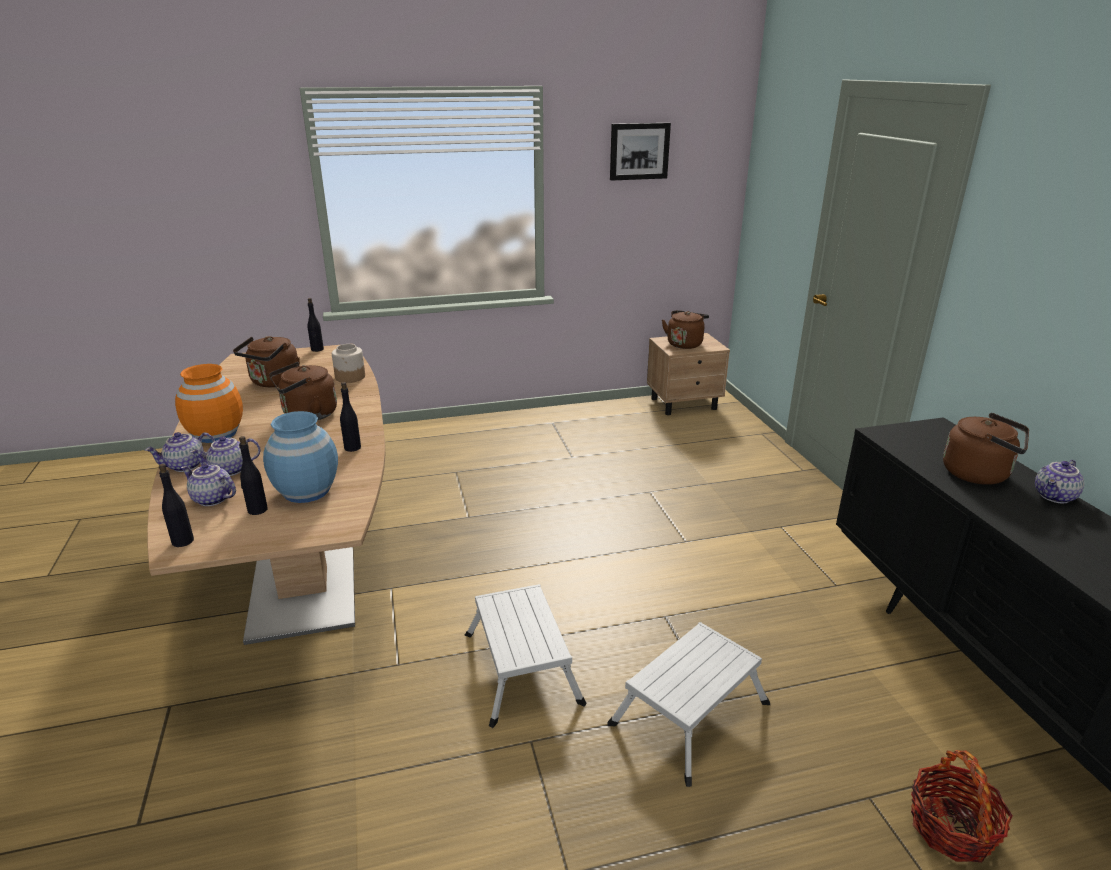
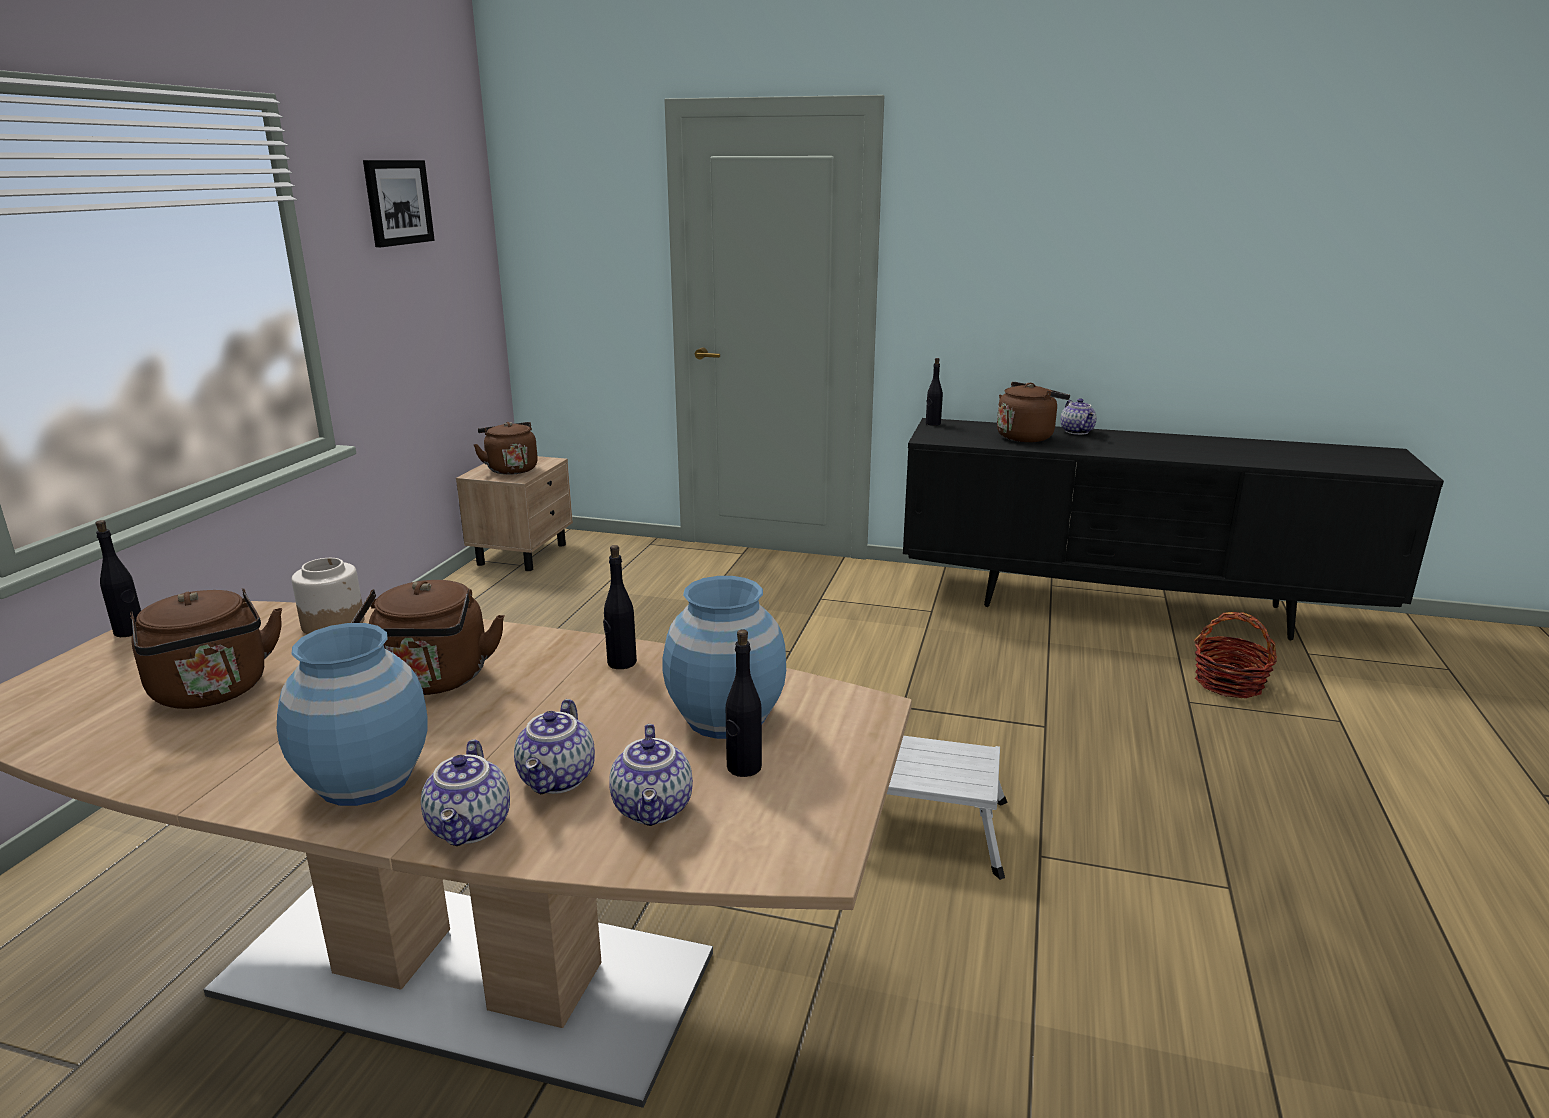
camera: 60 degrees left, 5 degrees down
(182, 541) = (784, 852): black bottle -> black bottle (932, 424)
(211, 499) = (654, 809): teapot -> teapot turned 60 degrees counterclockwise
(215, 434) = (364, 780): orange vase -> blue vase
(689, 714) = (1053, 745): white step ladder -> none

